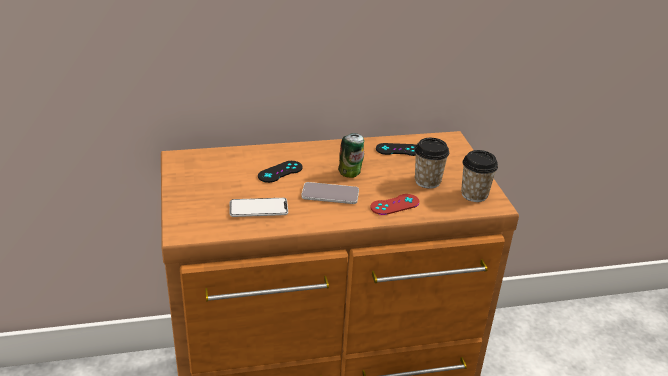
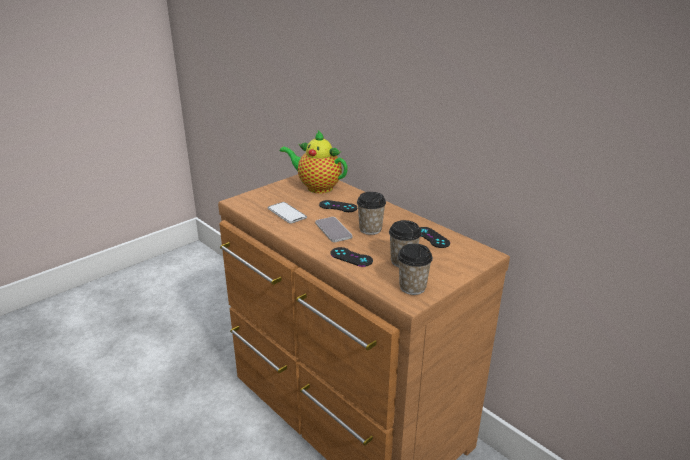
camera: 60 degrees right, 5 degrees down
(216, 166) = (317, 187): none -> teapot
(350, 173) = (370, 229): can -> cup
(395, 205) = (351, 257): red game controller -> black game controller

